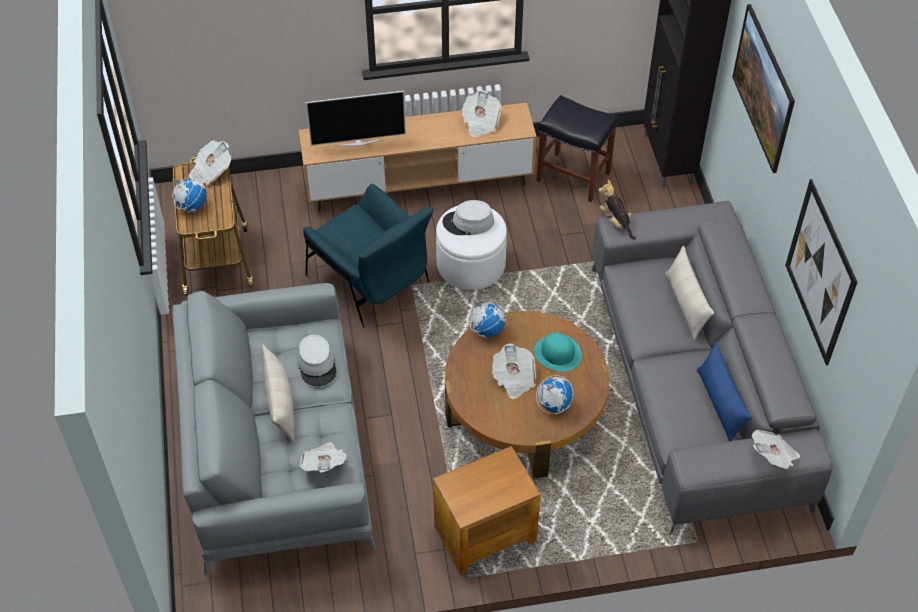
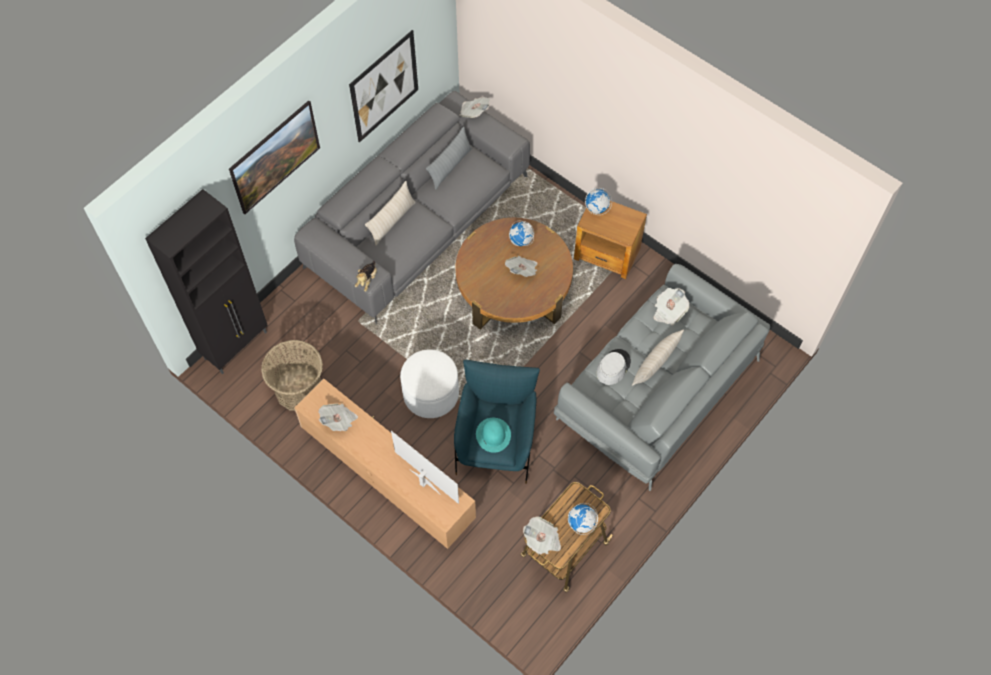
camera: 130 degrees left, 10 degrees up
(468, 222) = (426, 377): grey hat -> none
(487, 330) = (500, 307): globe -> globe (597, 208)
(558, 353) = (484, 262): turquoise hat -> turquoise hat (493, 434)
(574, 176) = (299, 389): black stool -> basket
(719, 404) = (450, 166): blue pillow -> grey pillow

